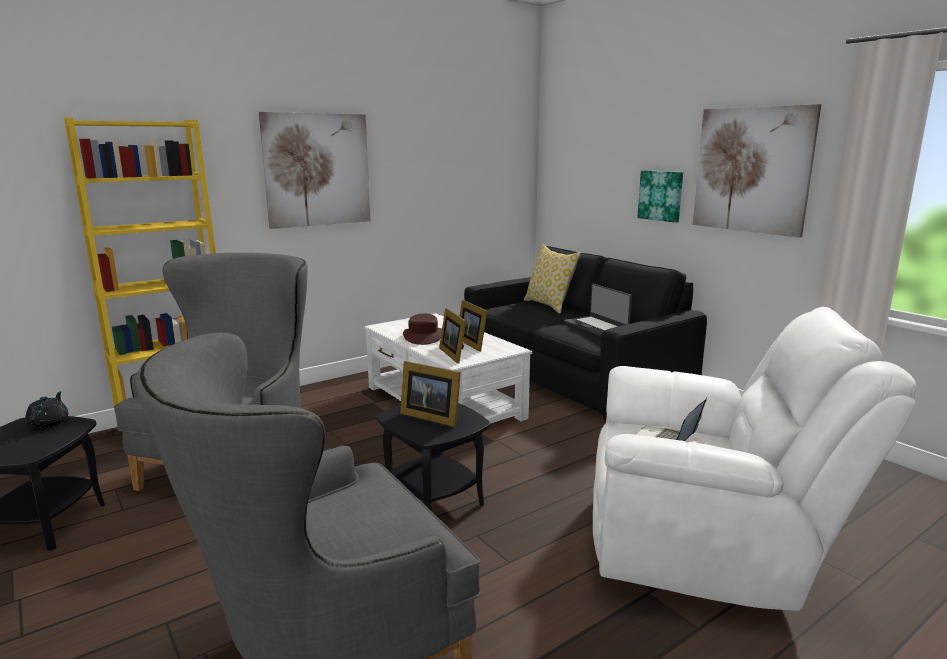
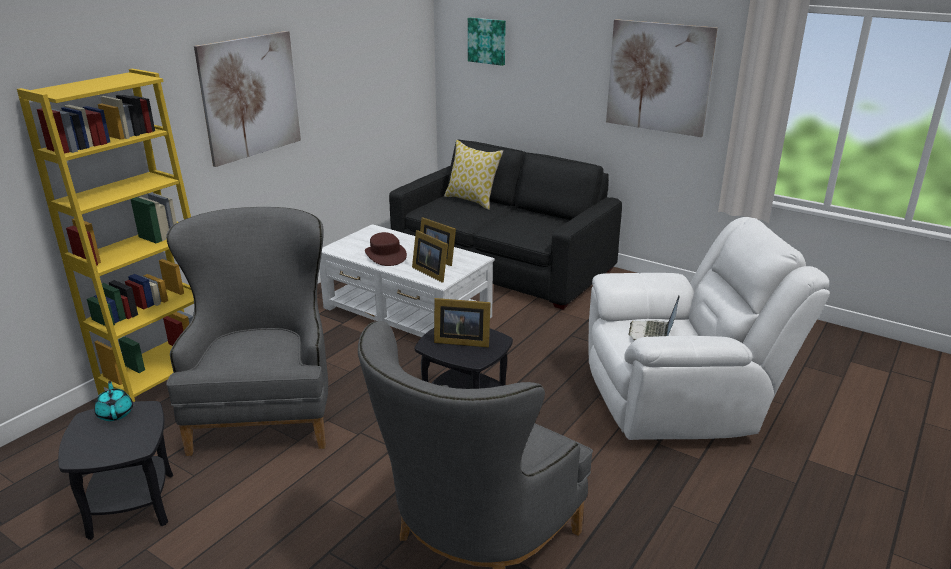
camera: 20 degrees left, 10 degrees up
(49, 423) = (115, 413): black teapot -> turquoise teapot
(596, 326) = (531, 222): laptop -> none
(661, 195) = (573, 94): picture -> picture (487, 41)

